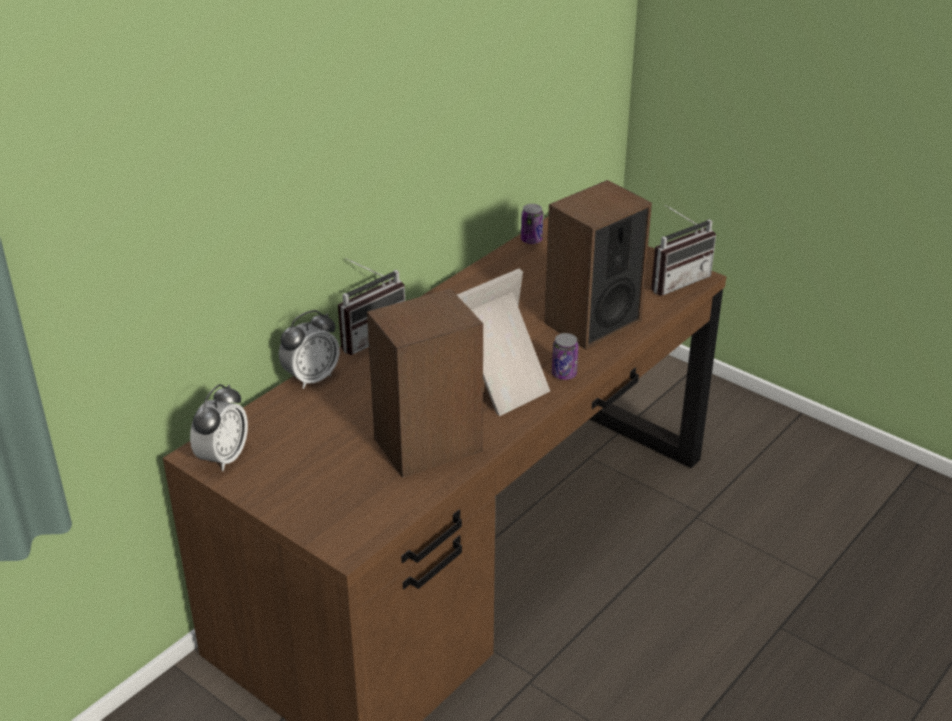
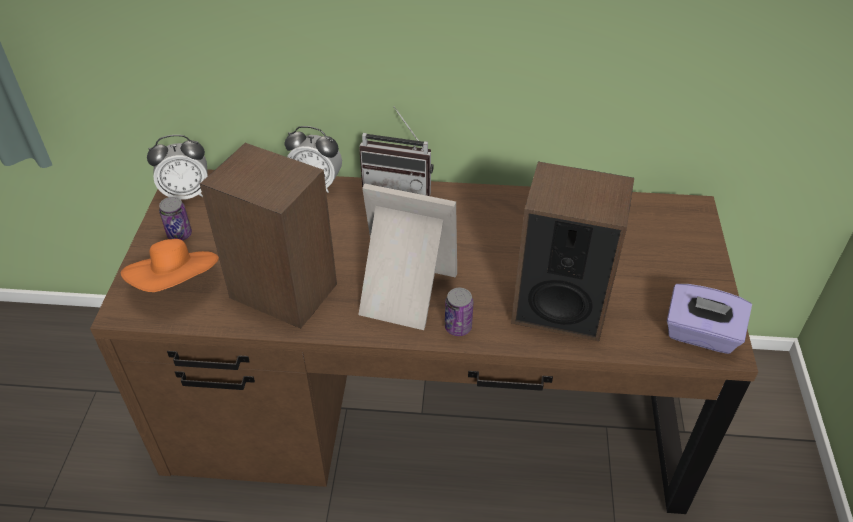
camera: 55 degrees right, 10 degrees up
(348, 503) = (177, 284): none -> orange hat
(531, 240) = (643, 204): can -> can (179, 234)
(676, 280) = (700, 334): radio -> purple tissue box

